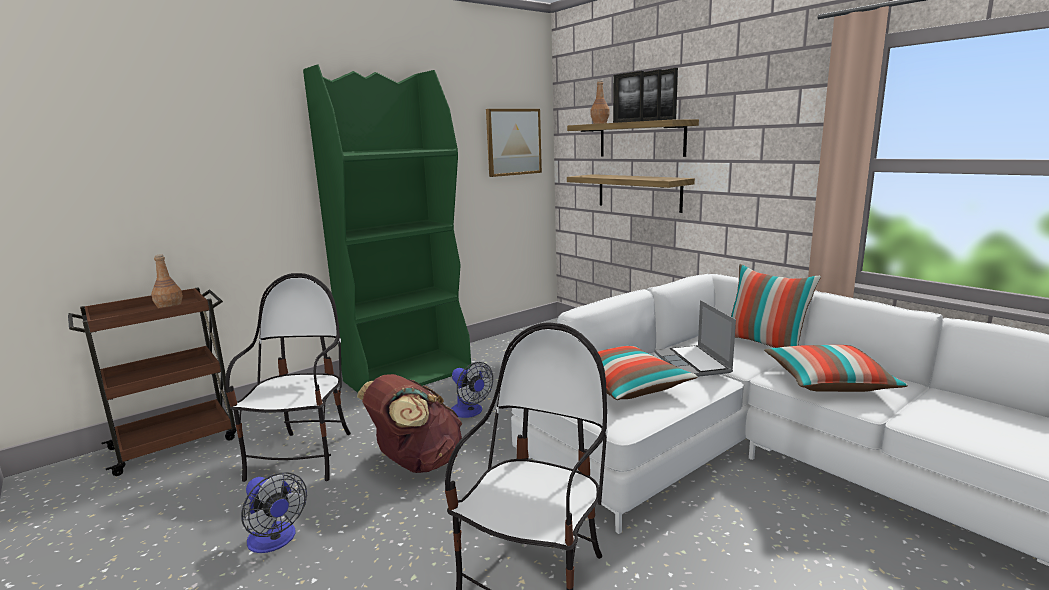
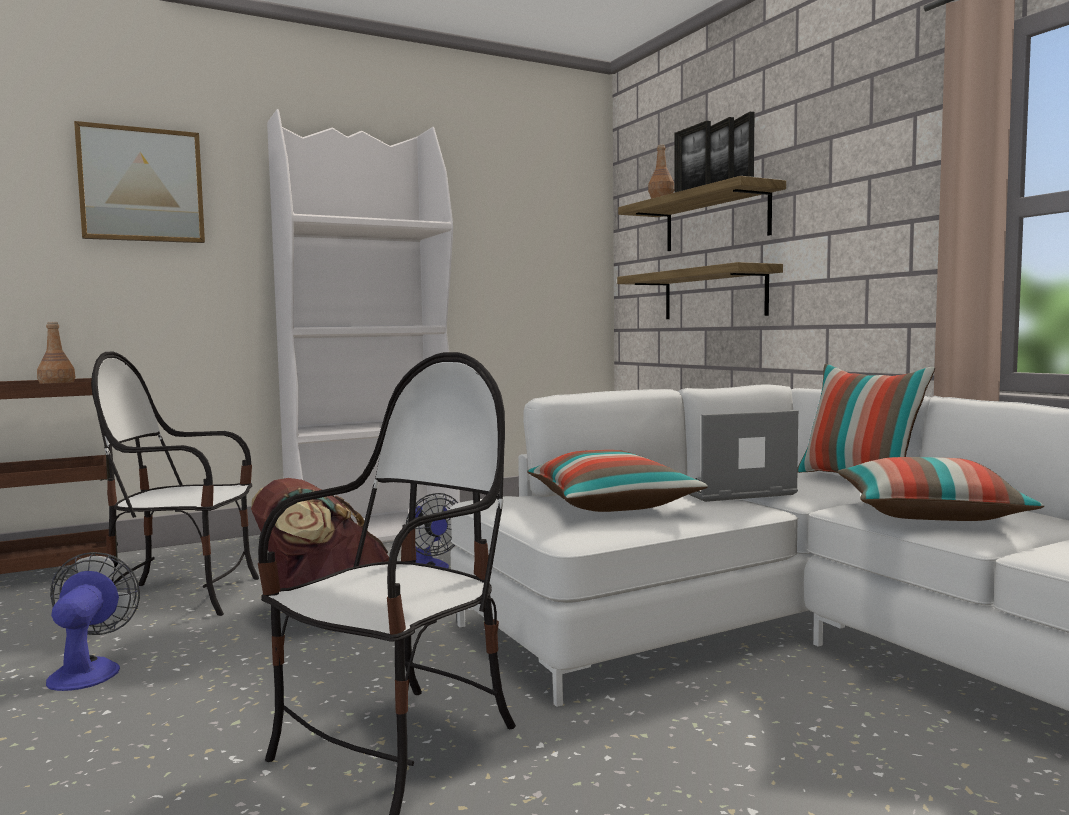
camera: 10 degrees right, 10 degrees down
(275, 541) = (89, 670): fan -> fan turned 150 degrees counterclockwise
(304, 457) = (184, 597): chair -> chair turned 105 degrees counterclockwise
(408, 375) = (374, 531): green bookcase -> white bookcase
(513, 142) = (552, 236): picture -> picture (141, 185)
(693, 363) = (730, 491): laptop -> laptop turned 75 degrees clockwise

